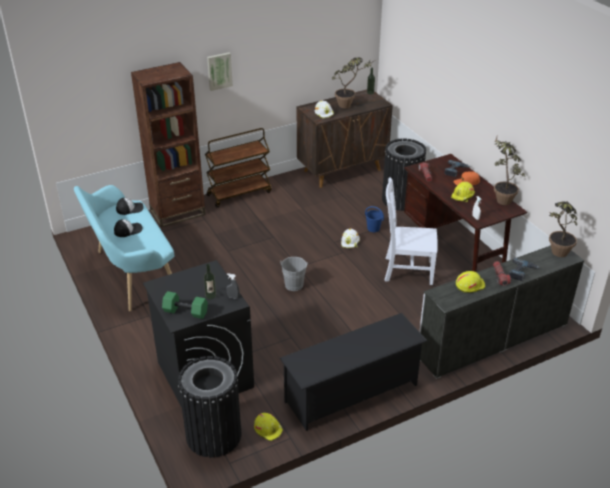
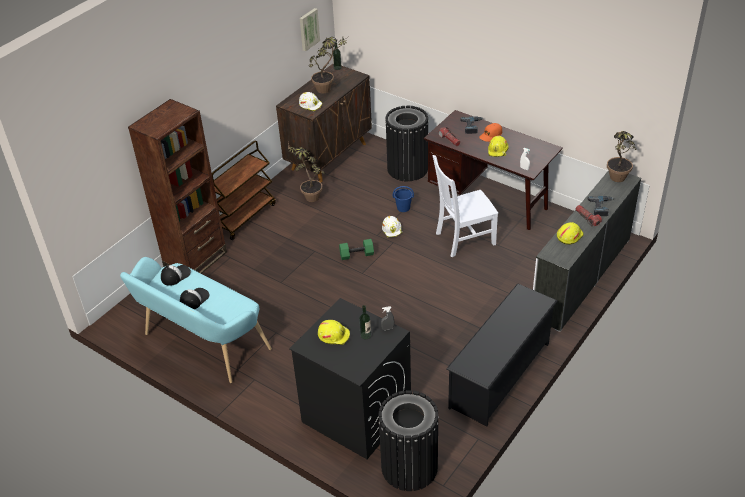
camera: 25 degrees left, 5 degrees up
(186, 311) = (356, 360): green dumbbell -> green dumbbell (357, 254)
(219, 71) = (204, 94): picture -> picture (308, 29)
(268, 429) = (453, 439): yellow hard hat -> yellow hard hat (334, 335)
(294, 284) = (371, 291): grey bucket -> none
(501, 198) = (531, 141): potted plant -> potted plant (309, 195)

